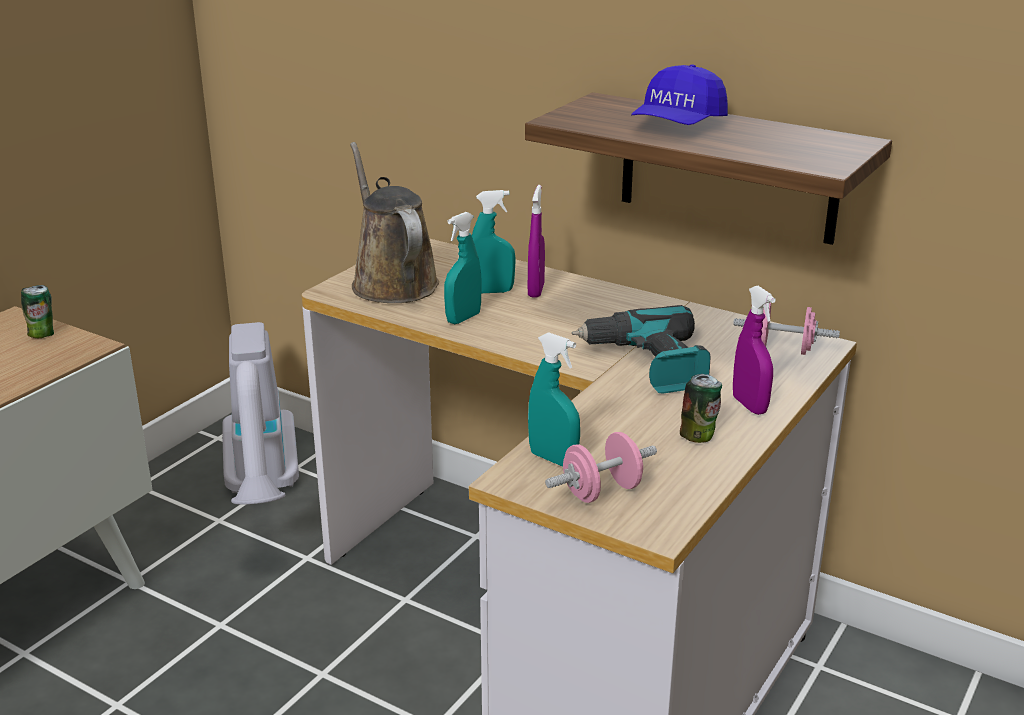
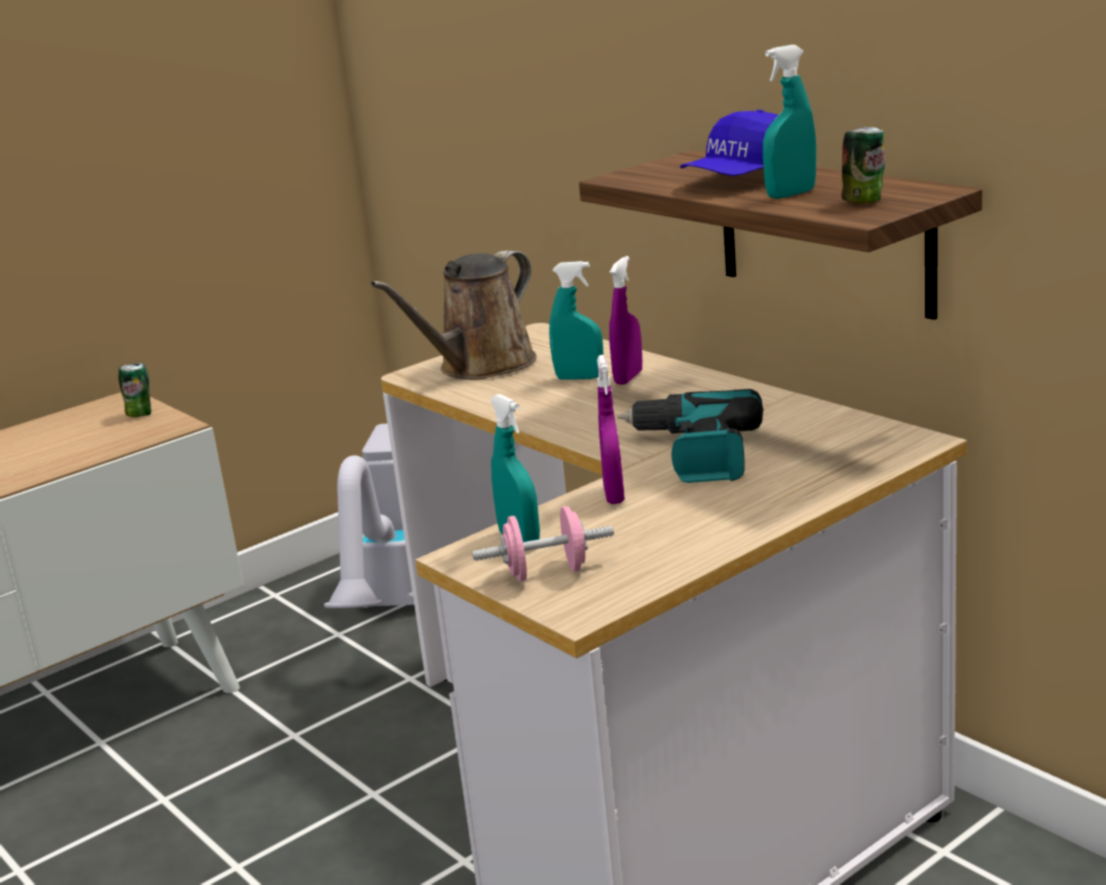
camera: 20 degrees right, 5 degrees down
(391, 282) = (480, 367): brown watering can -> brown watering can turned 135 degrees counterclockwise
(463, 318) = (529, 403): turquoise spray bottle -> turquoise spray bottle (790, 194)
(699, 436) = (696, 526): can -> can (864, 201)
(749, 405) = (779, 499): purple spray bottle -> purple spray bottle (614, 495)
(783, 349) = (867, 444): pink dumbbell -> none

